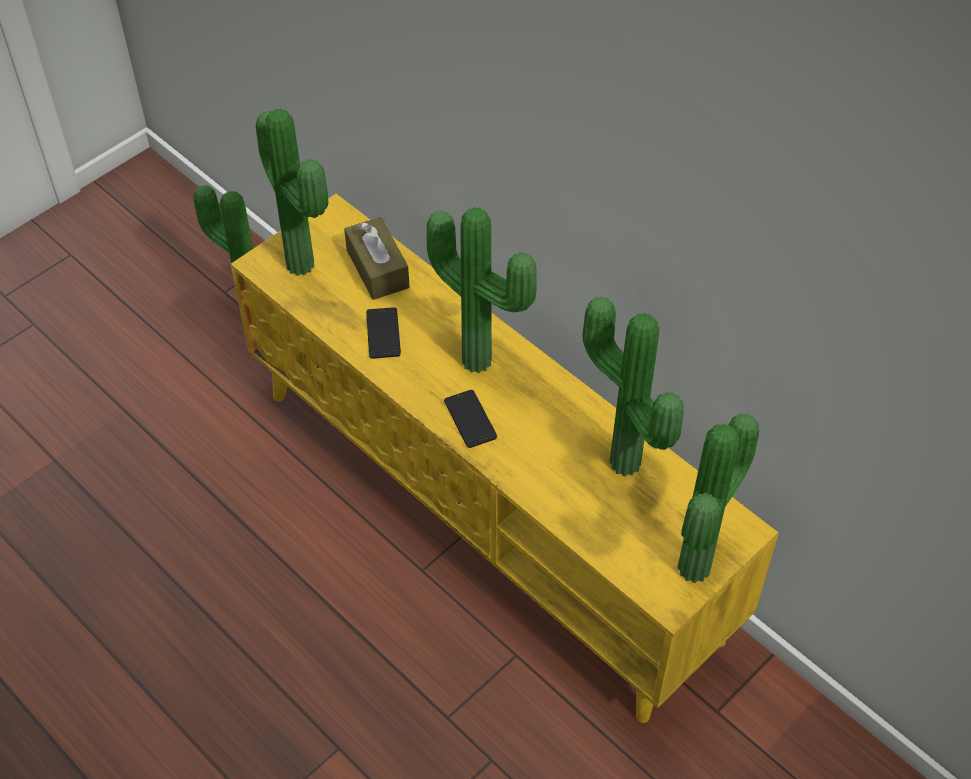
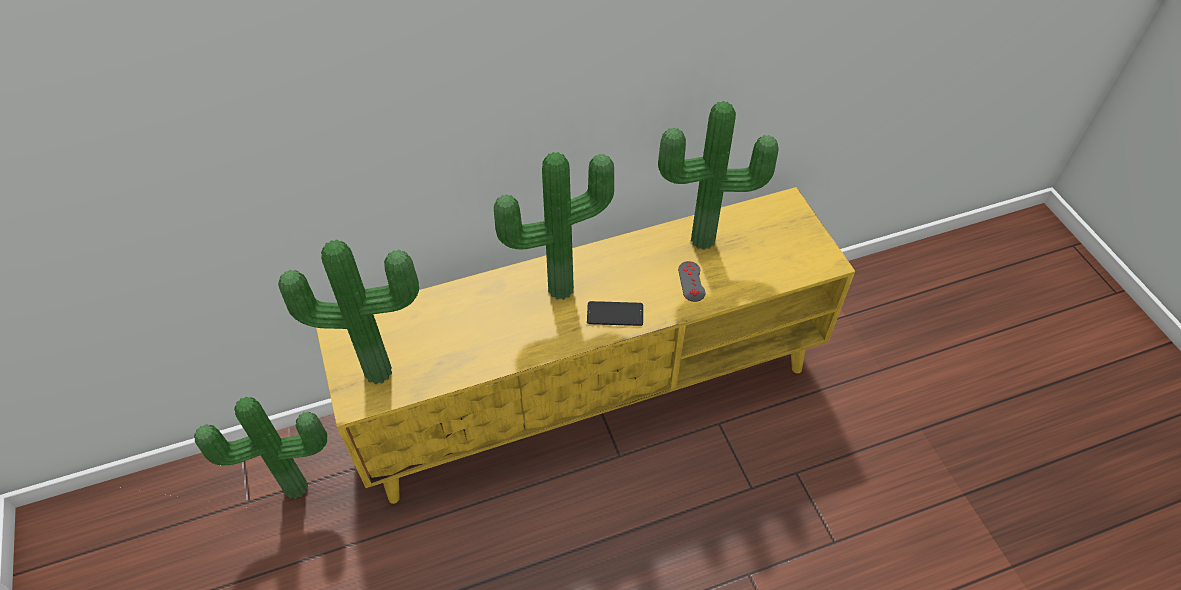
camera: 65 degrees left, 0 degrees up
(377, 269) = (422, 319): brown tissue box -> none
(383, 333) = (494, 339): phone -> none
(556, 472) = (691, 281): none -> grey game controller
(700, 570) = (810, 236): potted plant -> none

